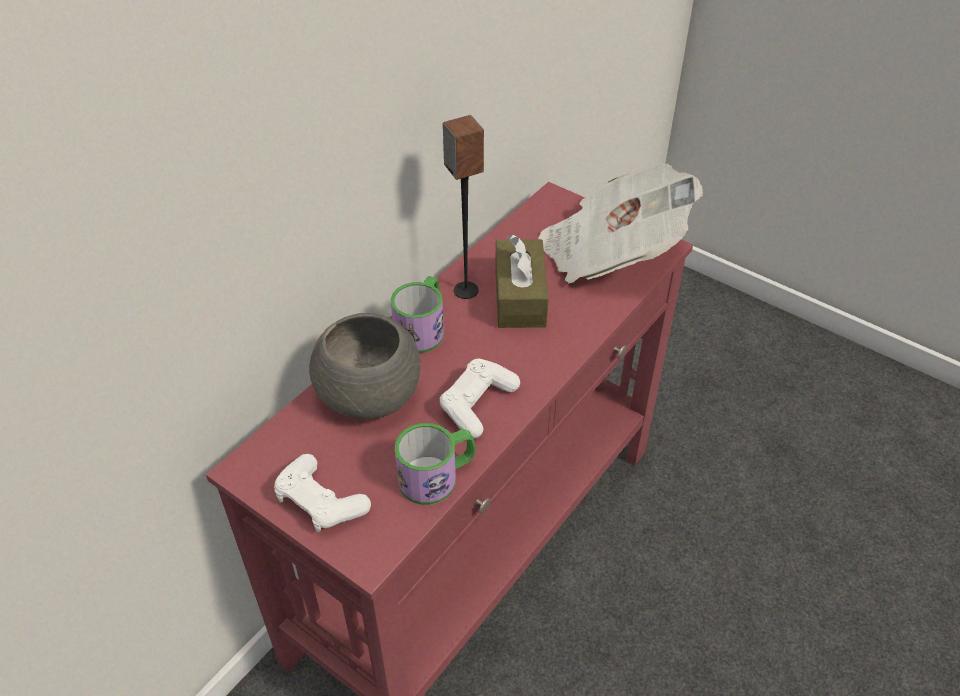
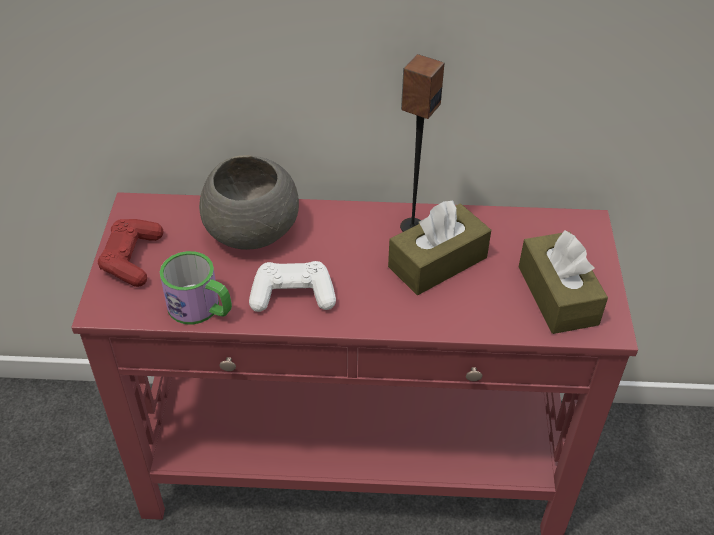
camera: 55 degrees right, 0 degrees up
(320, 502) = (132, 259): white game controller -> red game controller
(422, 328) = (346, 224): mug -> none
(611, 253) = (557, 295): newspaper -> brown tissue box

